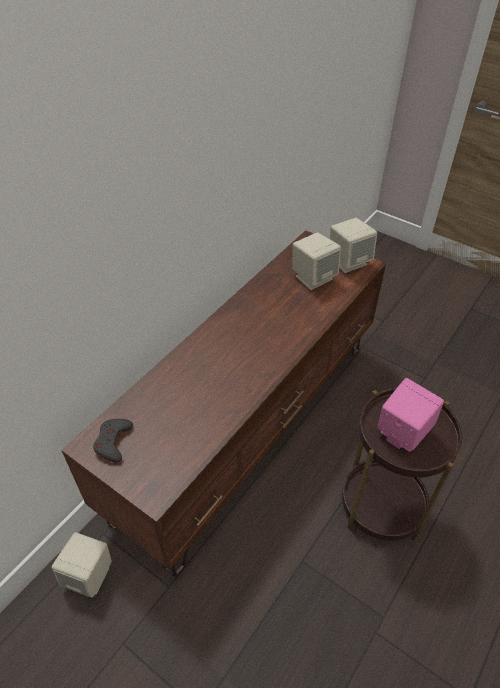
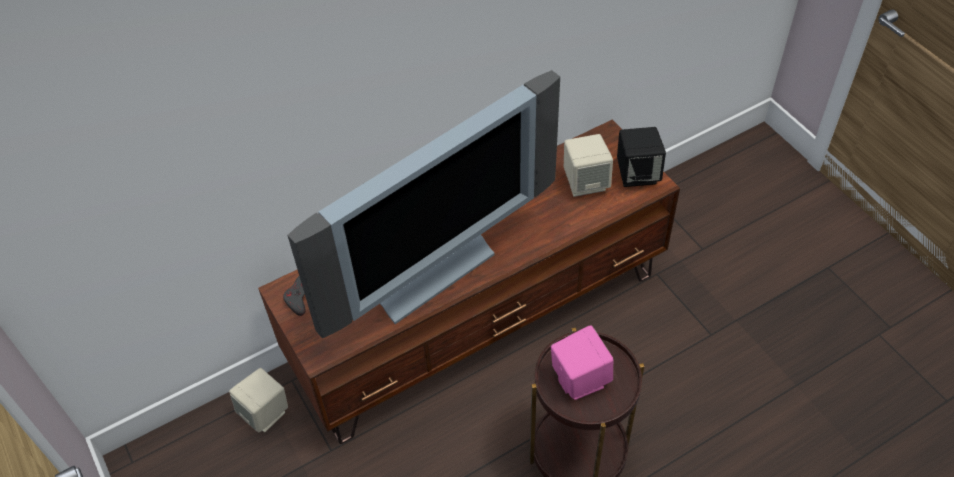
camera: 25 degrees right, 5 degrees up
(219, 381) = (426, 268): none -> television
(349, 262) = (637, 174): beige speaker -> black speaker

